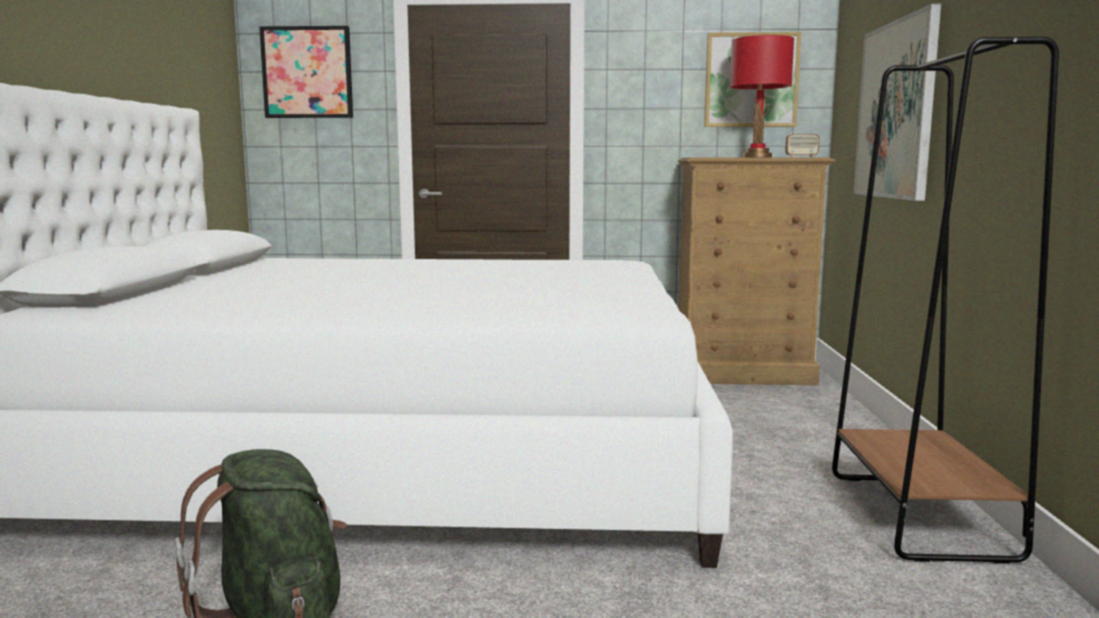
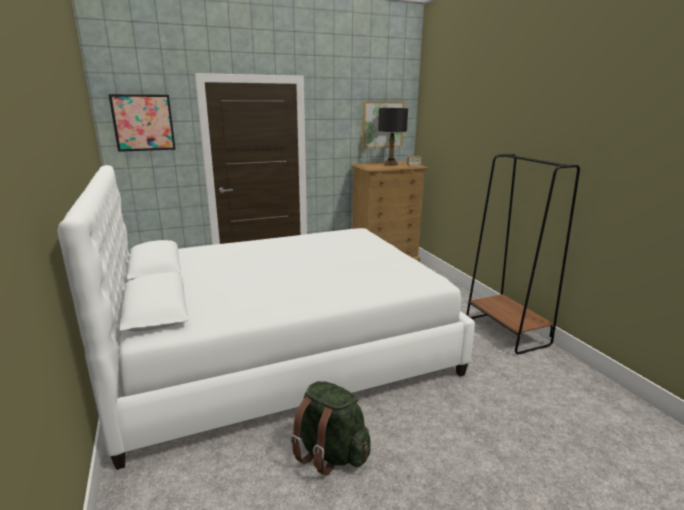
camera: 25 degrees left, 10 degrees up
(757, 157) = (390, 164): red table lamp -> black table lamp
(896, 110) = (466, 153): picture -> none

